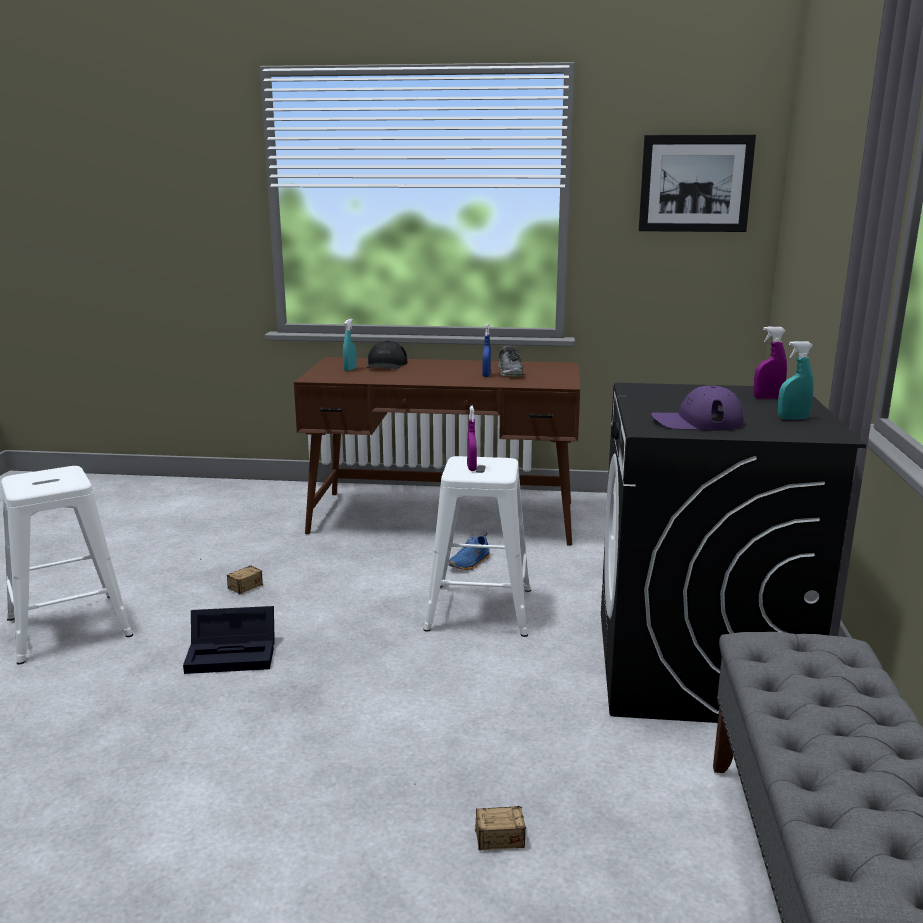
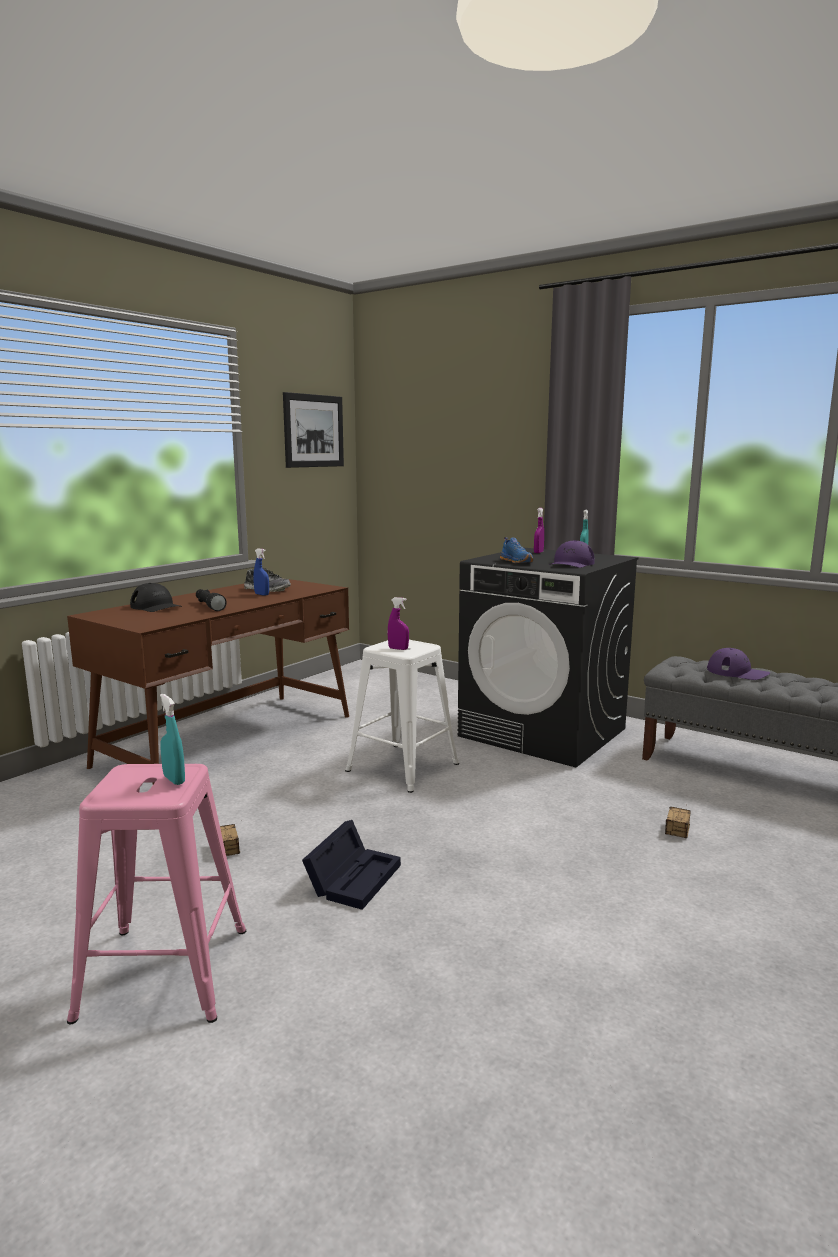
camera: 60 degrees left, 5 degrees down
(70, 626) = (163, 971): white stool -> pink stool
(350, 369) = (143, 615): turquoise spray bottle -> turquoise spray bottle (174, 779)
(412, 374) = (209, 606): none -> black flashlight
(470, 563) = (327, 752): blue shoe -> blue shoe (517, 561)
(836, 705) = (737, 672): none -> purple cap

